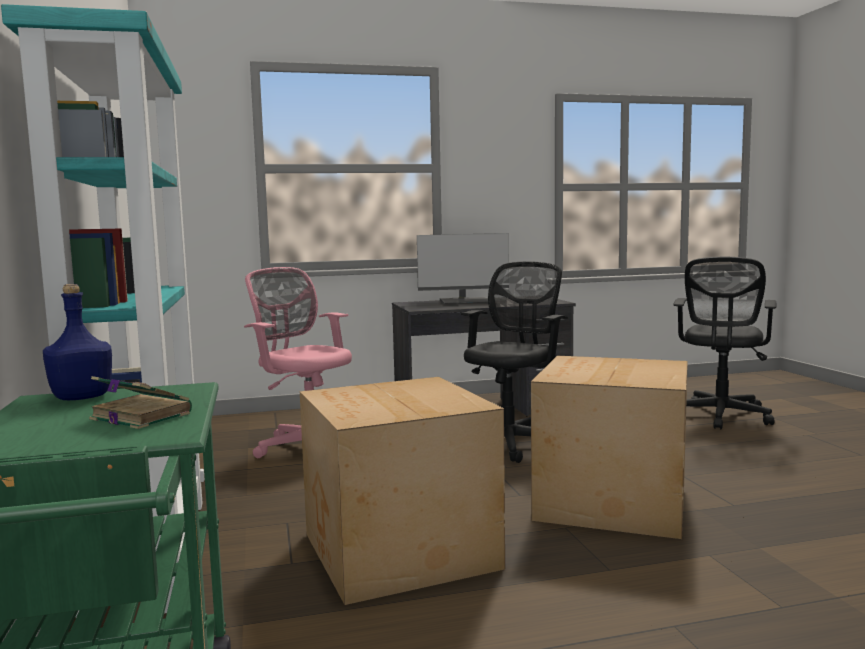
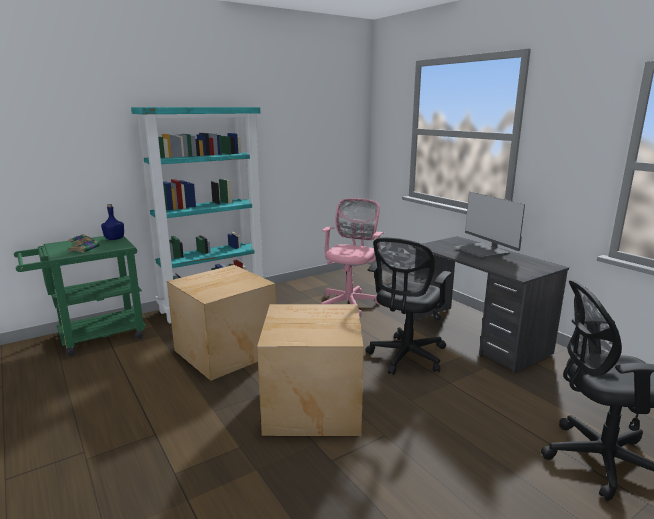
camera: 70 degrees right, 10 degrees up
(510, 443) = (405, 357): black office chair -> black office chair turned 105 degrees clockwise

